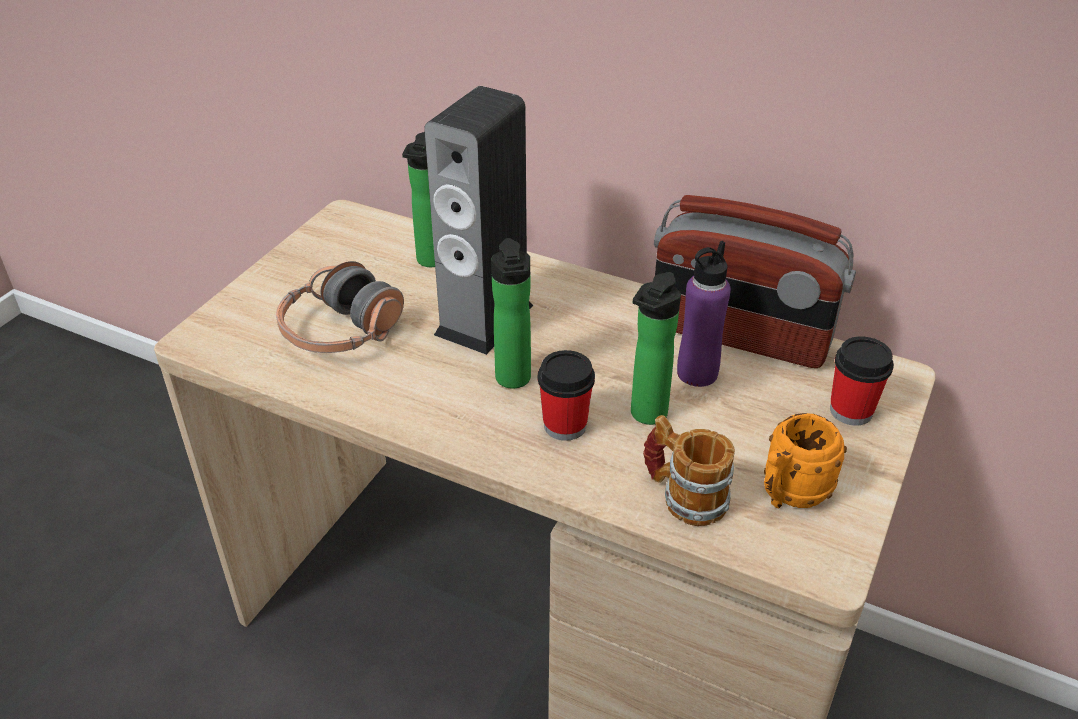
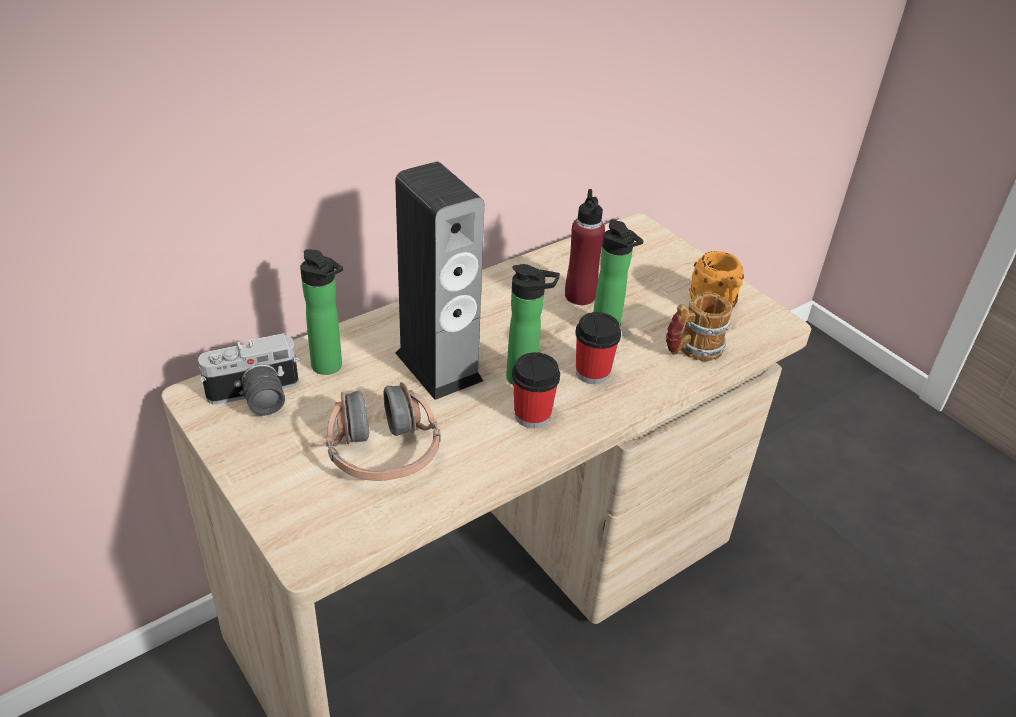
camera: 65 degrees left, 0 degrees up
(359, 243) = (255, 399): none -> camera
(697, 373) = (580, 296): purple bottle -> red bottle
(739, 336) = (556, 263): radio -> none
(851, 411) = (657, 256): cup -> cup (532, 415)

